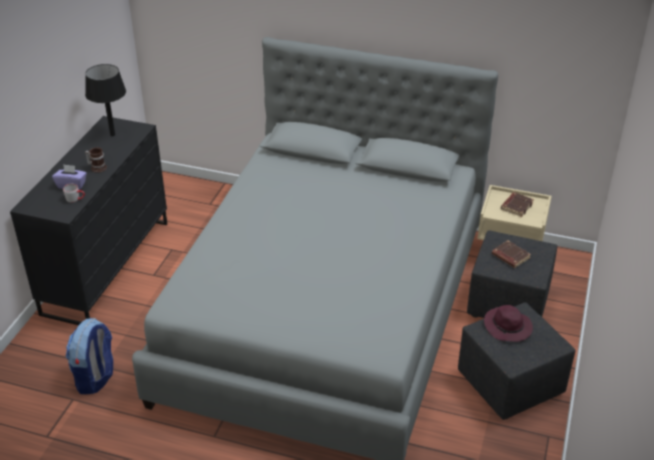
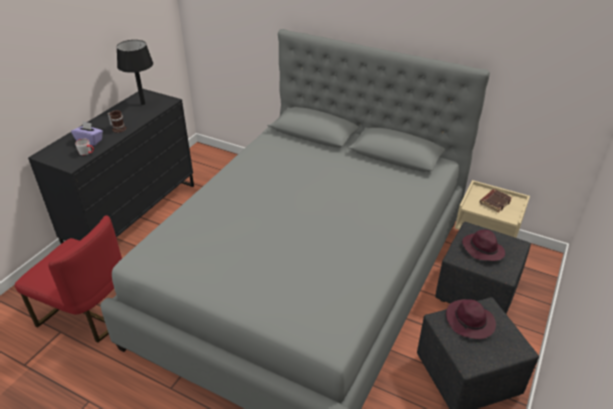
camera: 10 degrees right, 0 degrees up
(96, 378) = (87, 314): backpack -> red chair
(510, 256) = (482, 249): brown book -> purple hat

